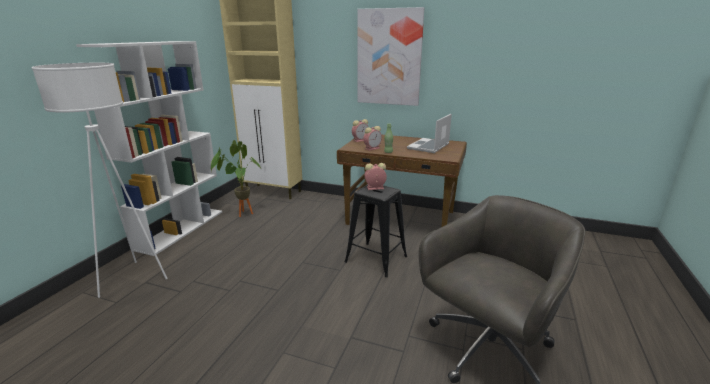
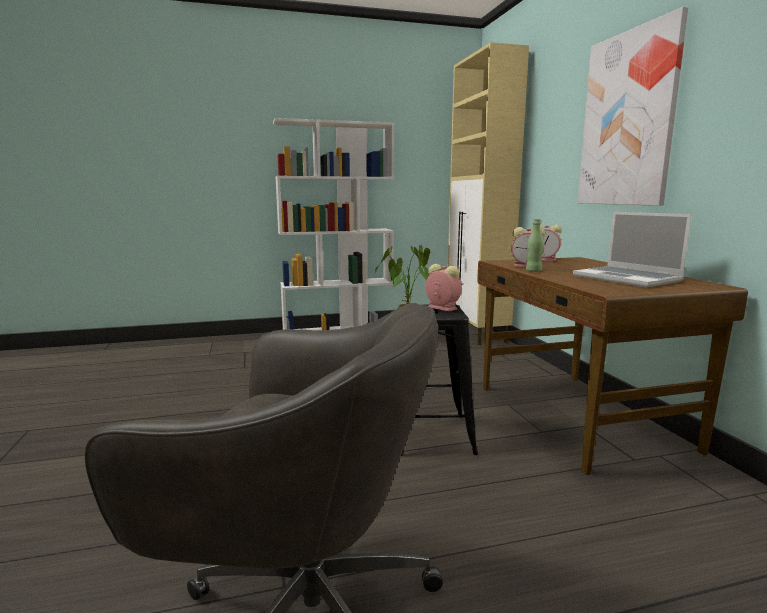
camera: 55 degrees right, 10 degrees down
(134, 279) = (245, 347): white floor lamp -> none
(428, 147) = (628, 279): laptop -> laptop turned 120 degrees counterclockwise

